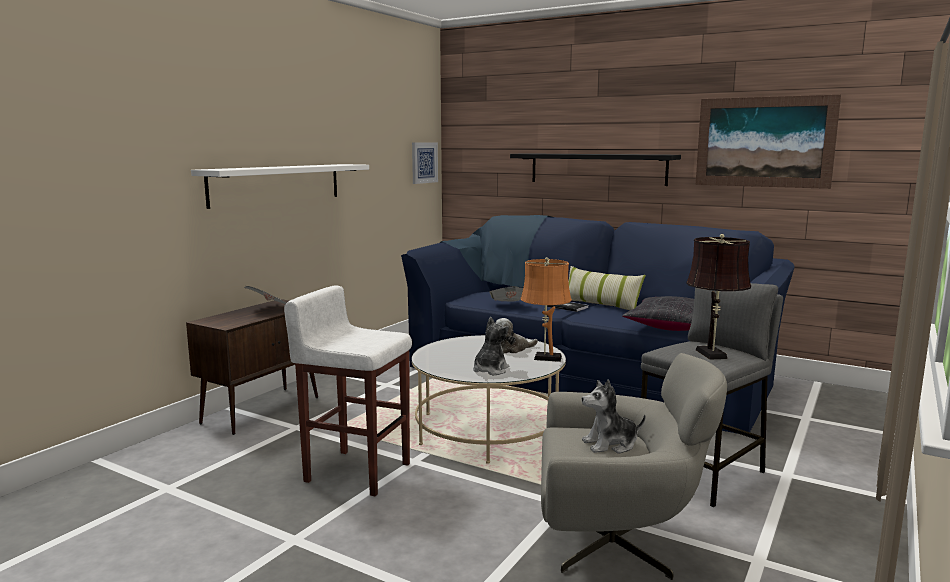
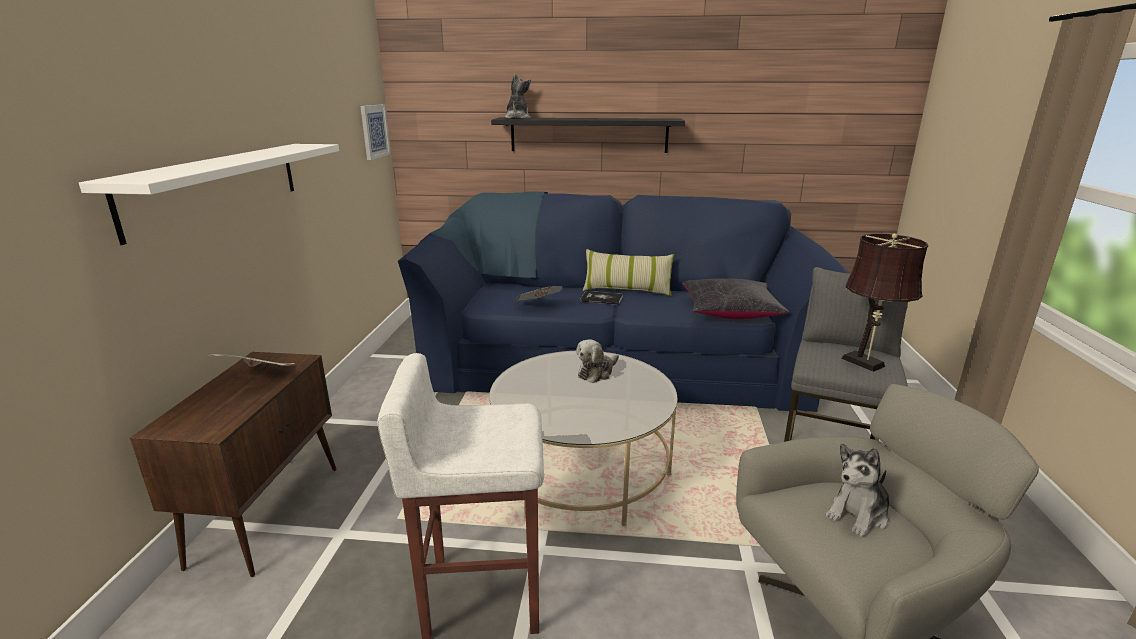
camera: 25 degrees left, 10 degrees up
(490, 370) = (610, 416): plush toy -> plush toy (517, 118)
(544, 358) = (645, 380): orange table lamp -> none
(764, 142) = (767, 105): picture -> none

